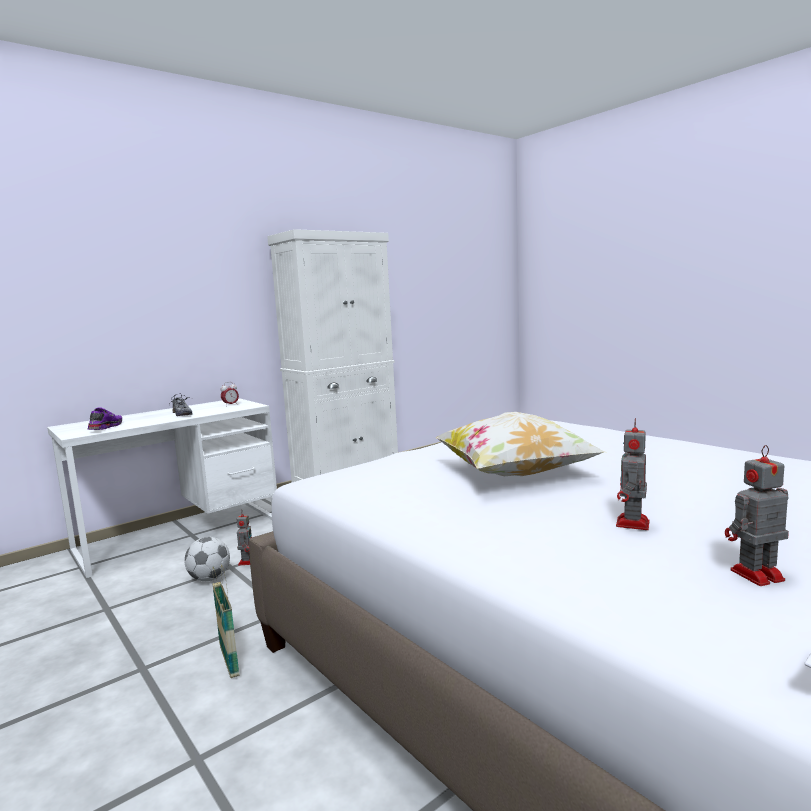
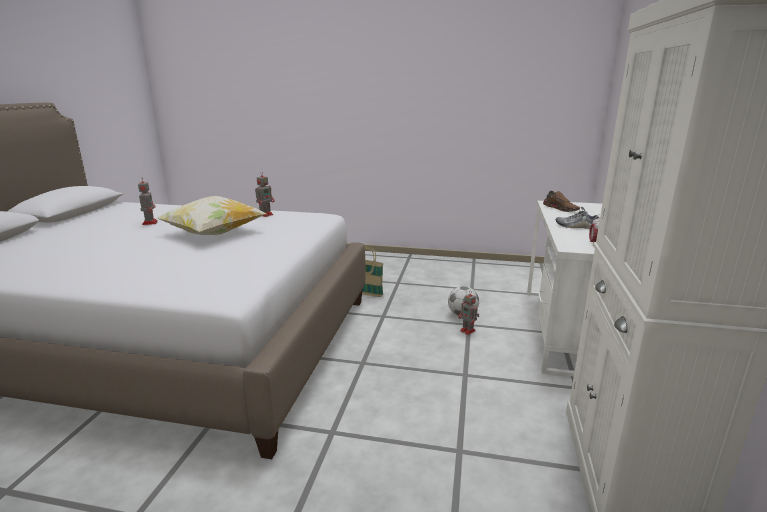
camera: 140 degrees right, 10 degrees up
(105, 427) = (561, 209): purple shoe -> brown shoe
(755, 575) = (113, 216): toy robot -> toy robot (266, 214)

